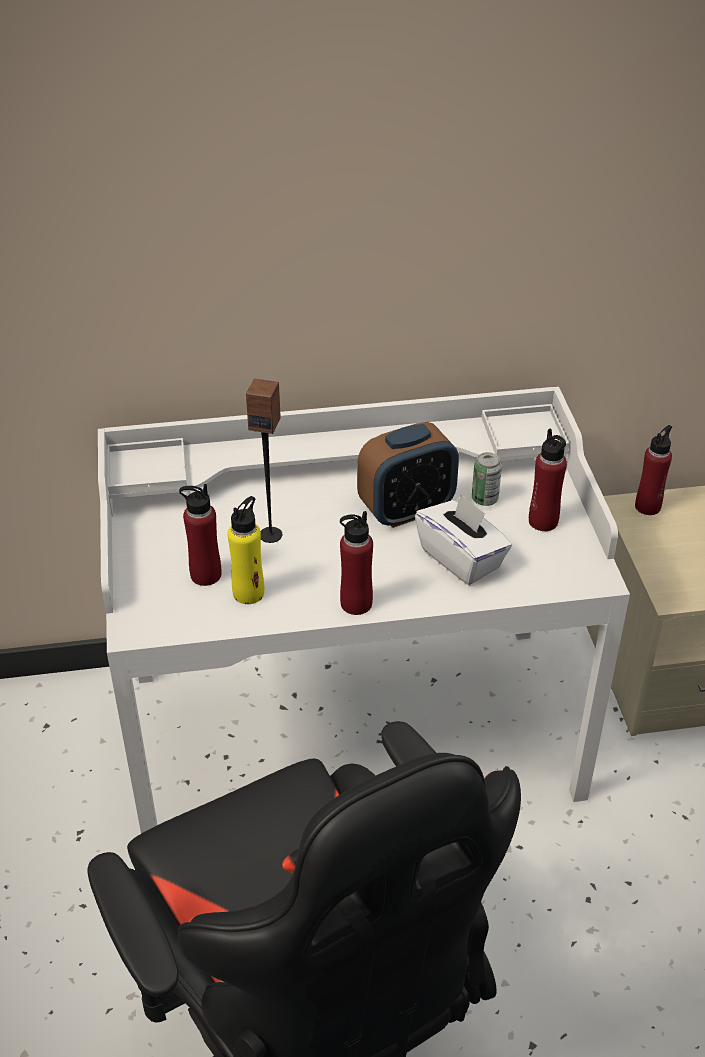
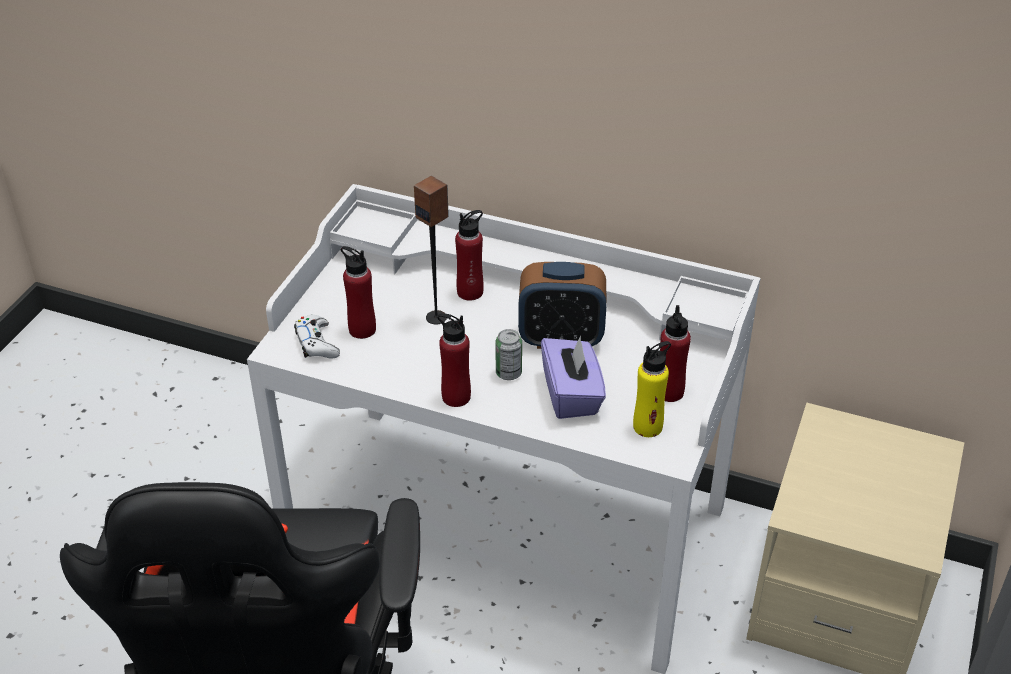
camera: 30 degrees right, 0 degrees up
(170, 607) = (317, 343): none -> white game controller
(248, 593) = (382, 356): yellow bottle -> yellow bottle (648, 426)
(461, 558) = (572, 395): white tissue box -> purple tissue box
(484, 499) = (635, 354): can -> can (508, 373)
(648, 506) = (842, 428): red bottle -> red bottle (470, 292)

